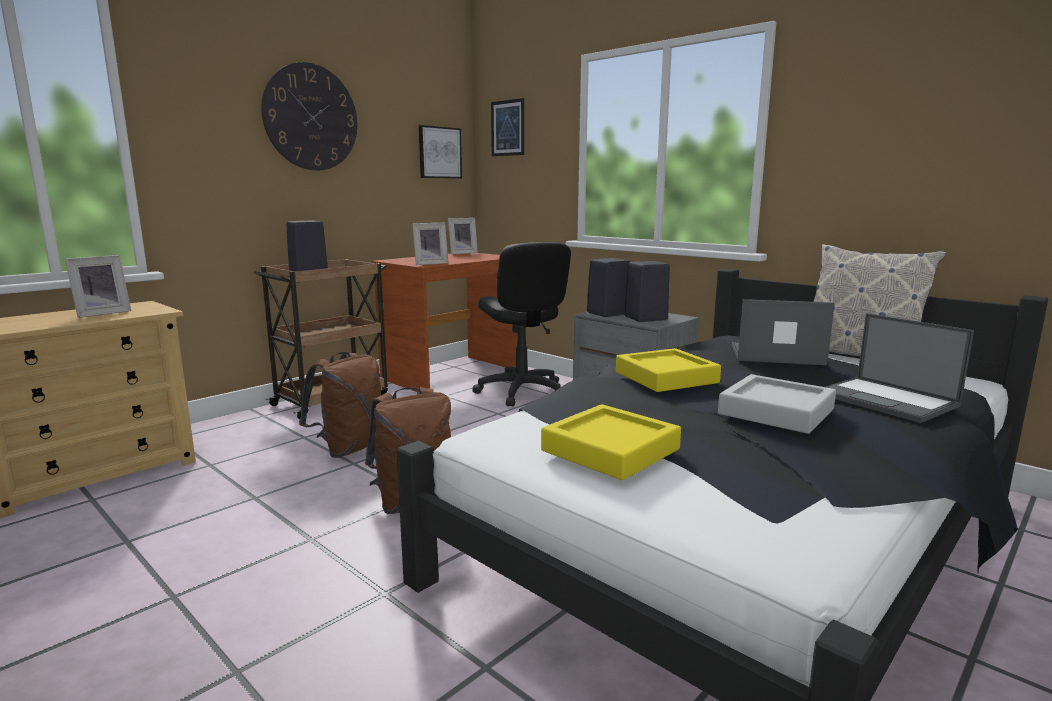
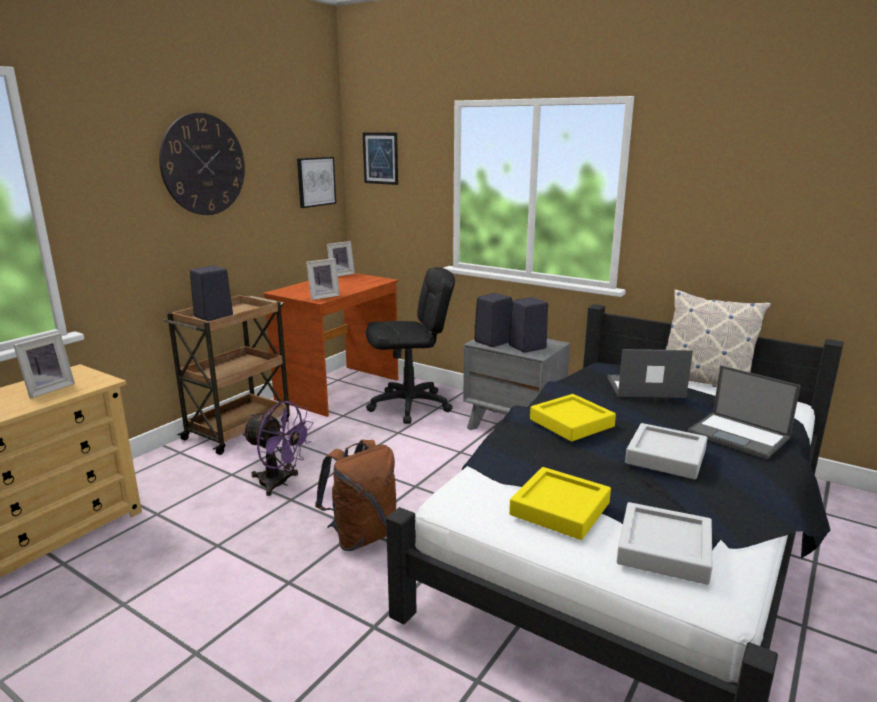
camera: 10 degrees left, 5 degrees up
(349, 448) = (280, 483): brown backpack -> purple fan
(521, 391) = (410, 406): black office chair -> black office chair turned 75 degrees counterclockwise
(735, 499) = (664, 549): none -> grey tray

